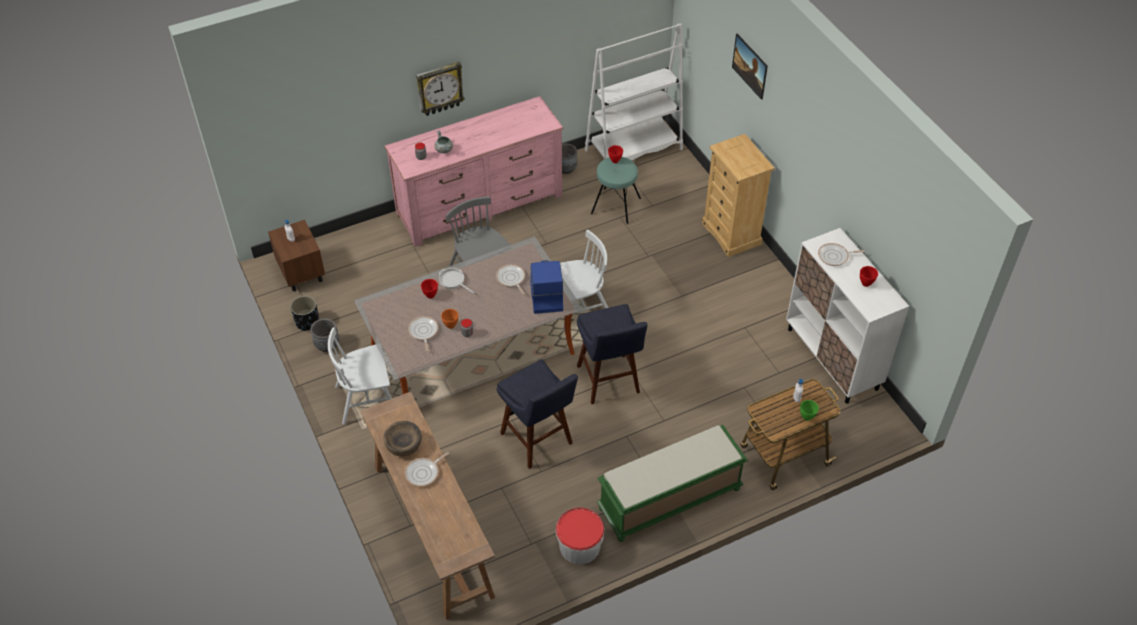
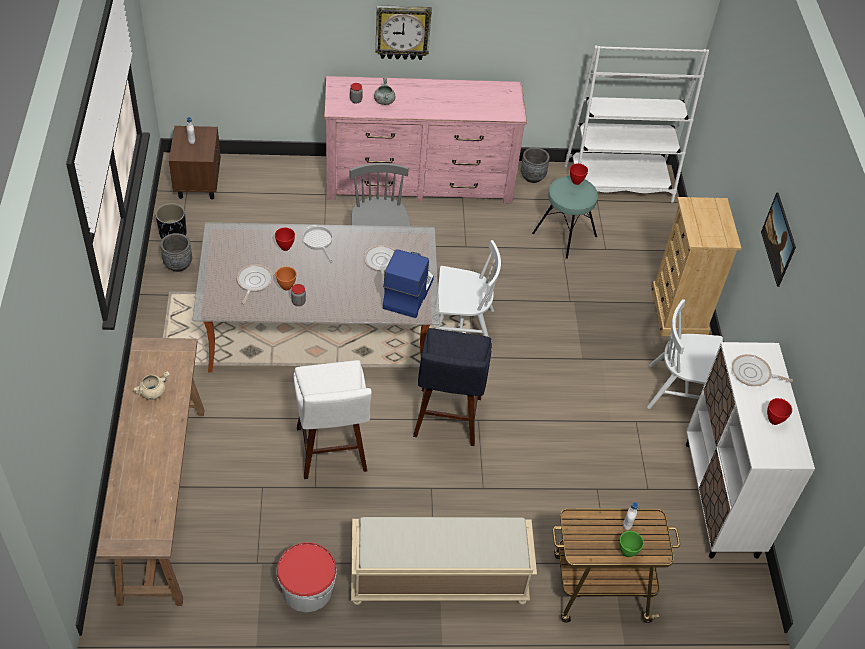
camera: 20 degrees right, 0 degrees up
(367, 399) = (183, 335): white chair -> white chair (680, 391)
(403, 445) = (153, 392): brown bowl -> beige cooking pot
(424, 473) = (154, 431): frying pan -> none
(539, 441) = (332, 454): blue stool -> white stool
(669, 499) = (437, 580): green bench -> beige bench
(748, 74) = (750, 126): picture -> picture (774, 249)

